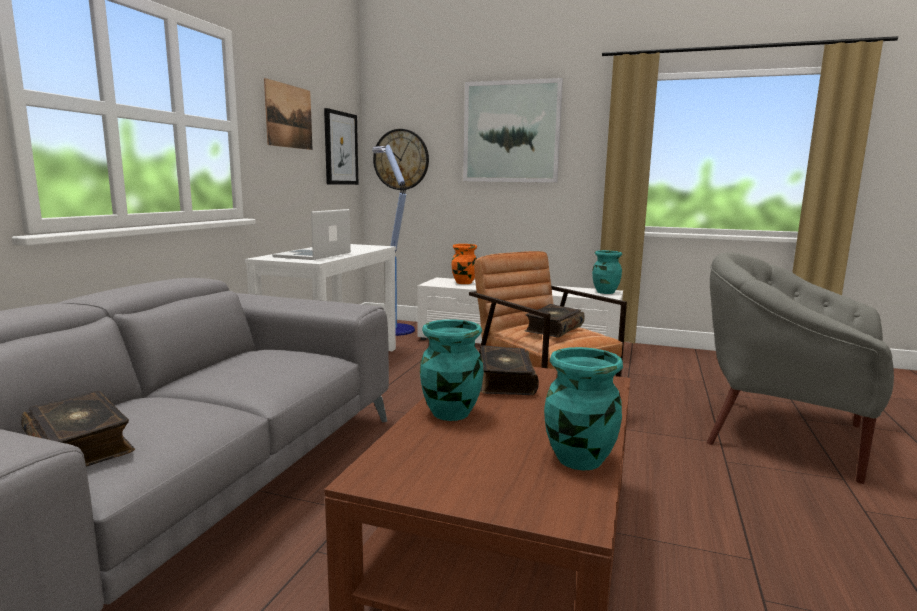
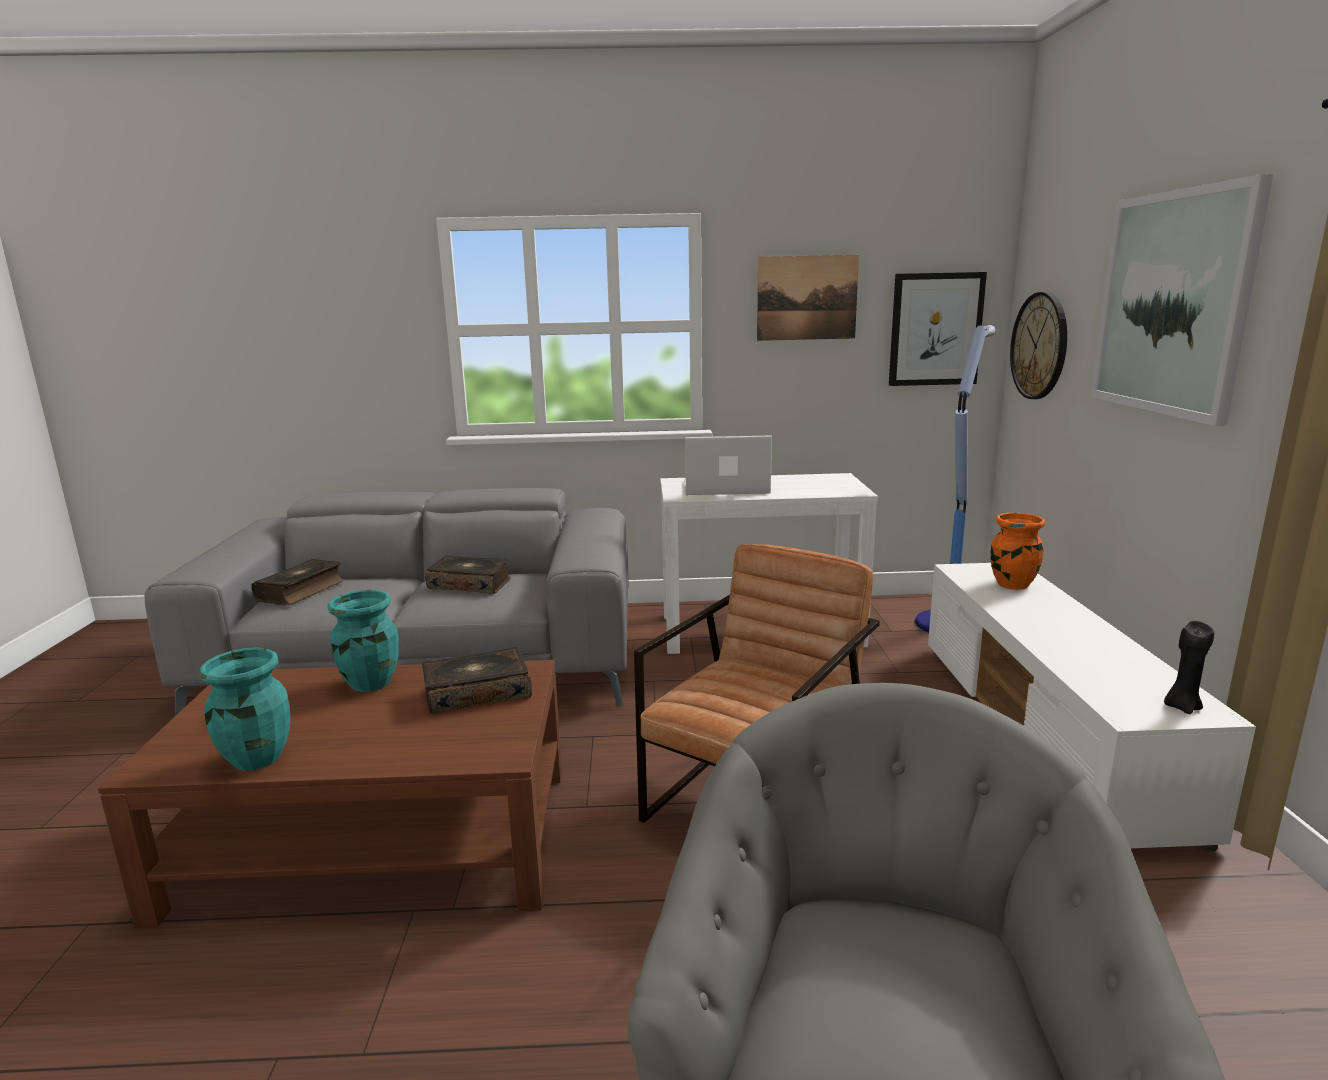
camera: 70 degrees right, 5 degrees up
(553, 329) = (741, 688): book -> book (470, 584)
(605, 292) = (1181, 707): turquoise vase -> black candle

